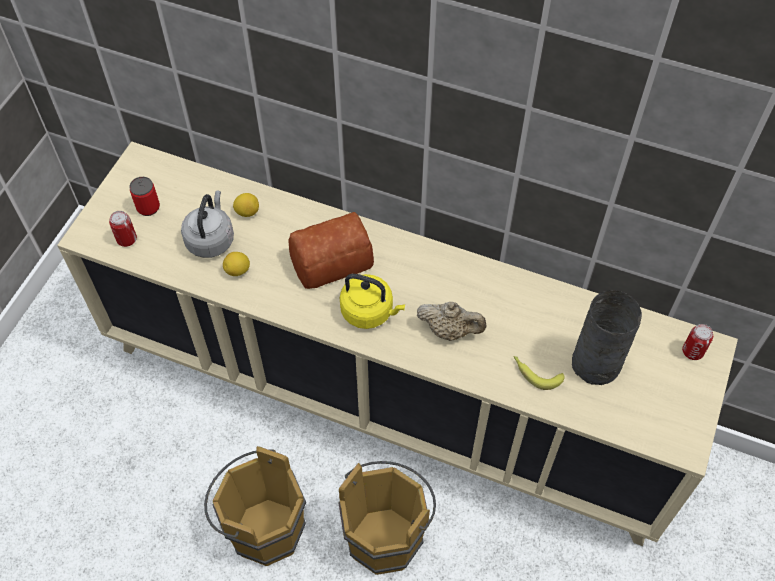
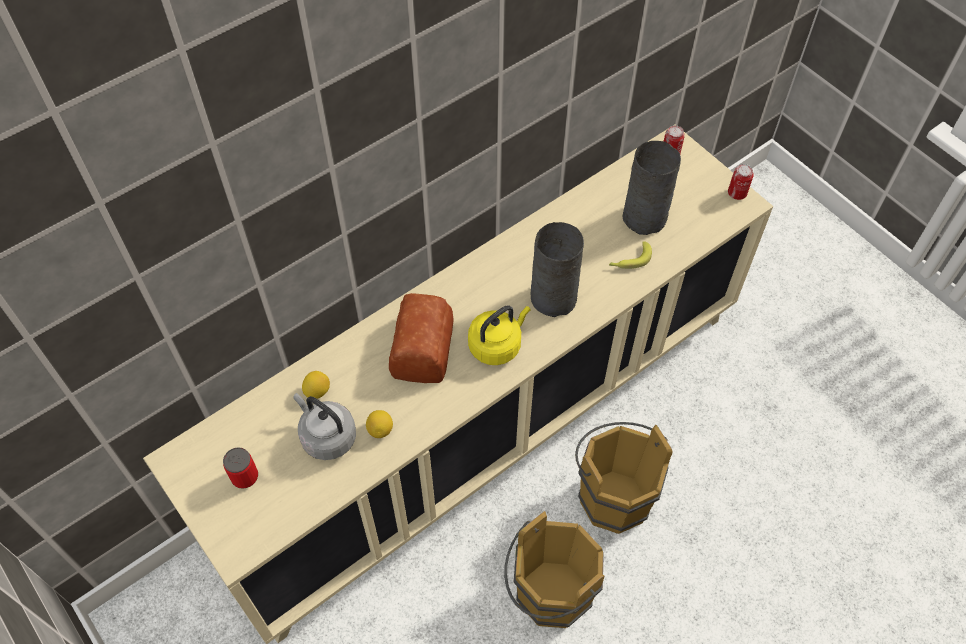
camera: 60 degrees left, 0 degrees up
(127, 239) = (271, 513): can -> can (737, 193)
(450, 330) = (553, 296): beige teapot -> grey vase

